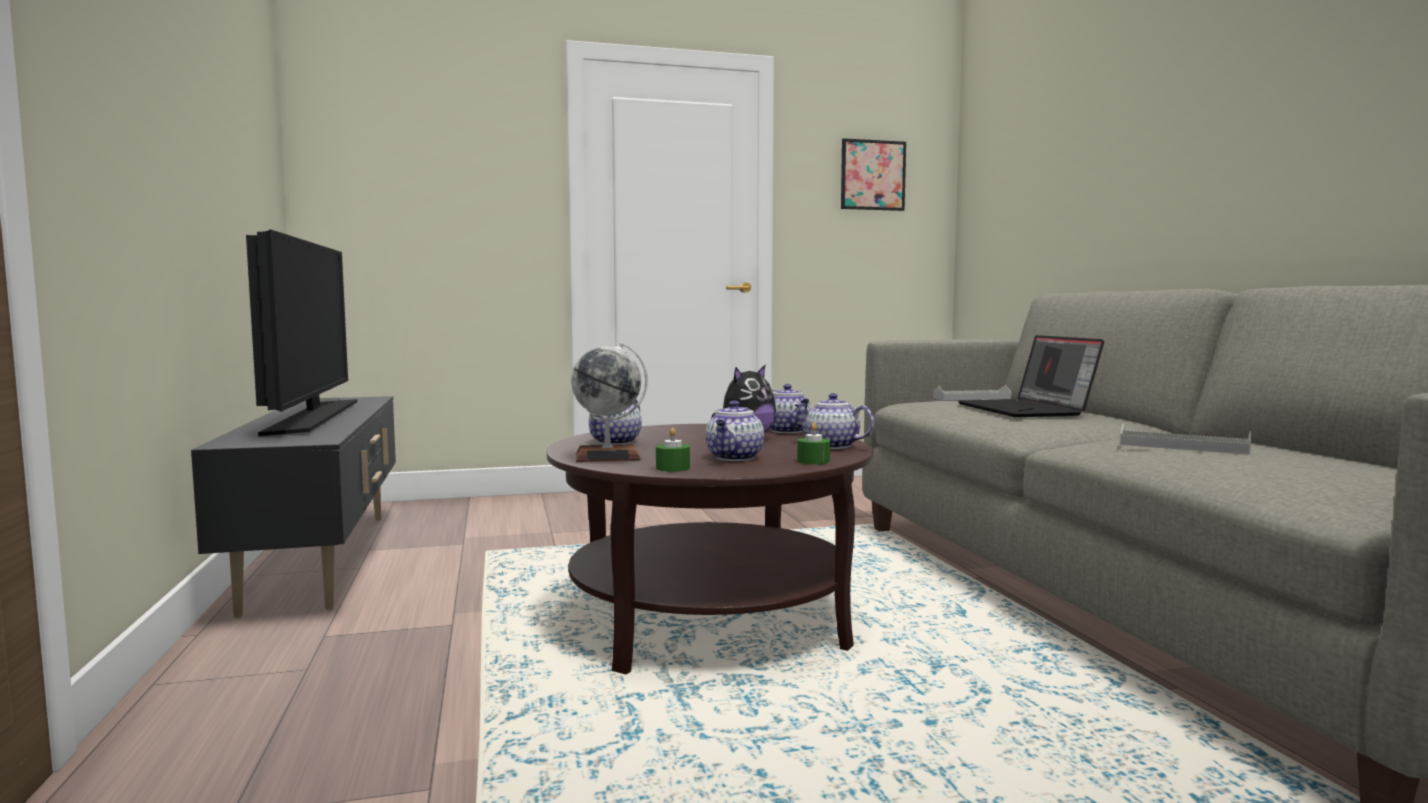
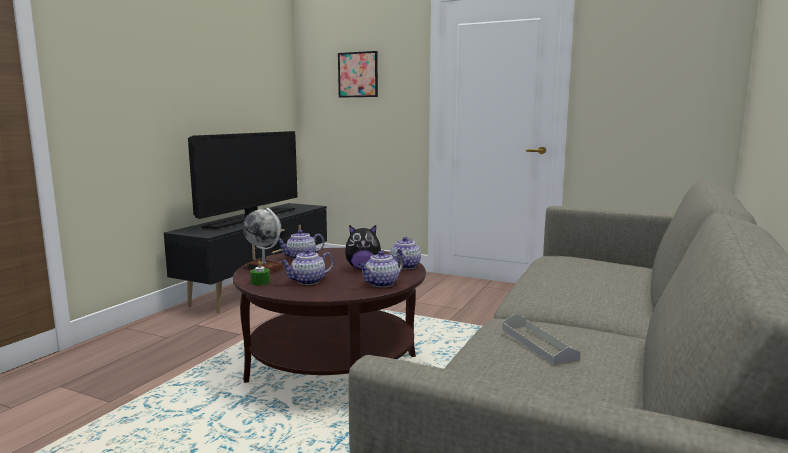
camera: 40 degrees right, 5 degrees up
(813, 461) = (330, 293): green candle -> none
(830, 446) = (381, 284): teapot -> teapot turned 120 degrees counterclockwise
(872, 175) = (659, 61): picture -> picture (358, 74)
(971, 398) = (611, 260): grey tray -> none
(1027, 410) = (594, 281): laptop -> none

